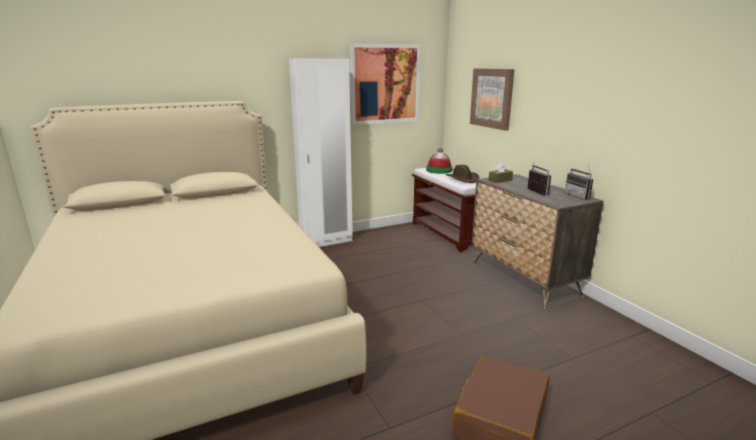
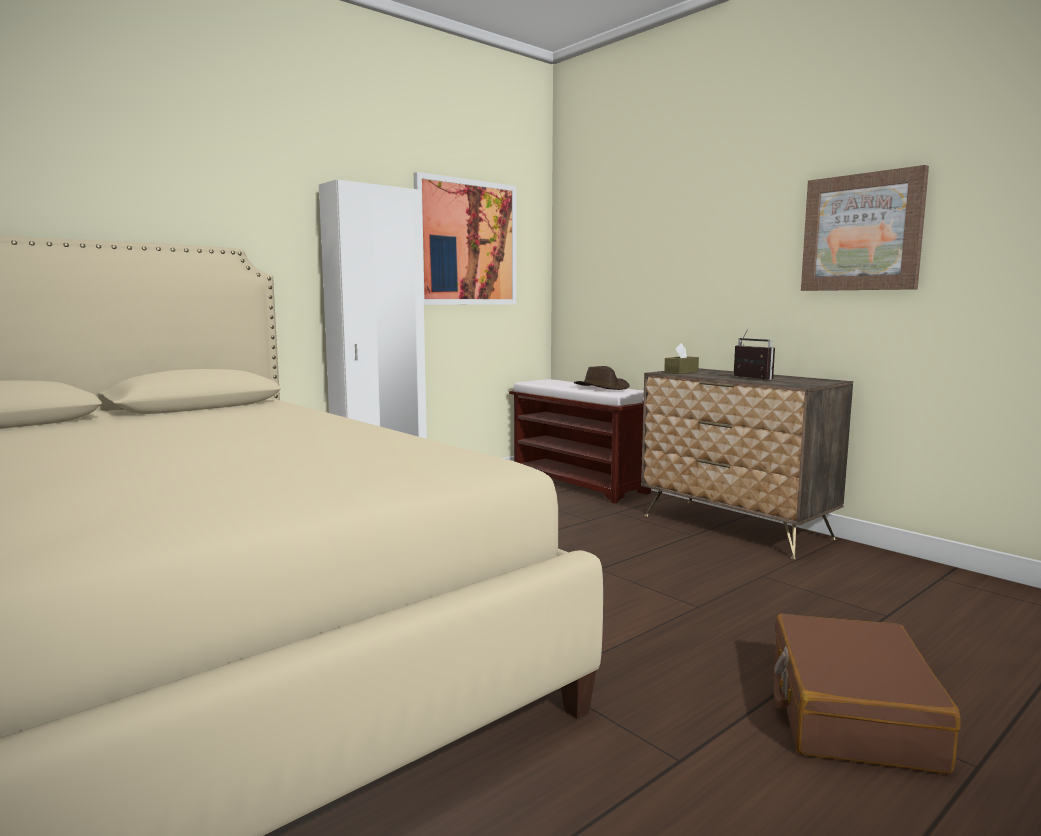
camera: 15 degrees left, 10 degrees down
(439, 170) = (555, 382): hat -> none
(492, 98) = (639, 259): picture -> picture (862, 232)
(579, 196) = (815, 379): radio -> none

